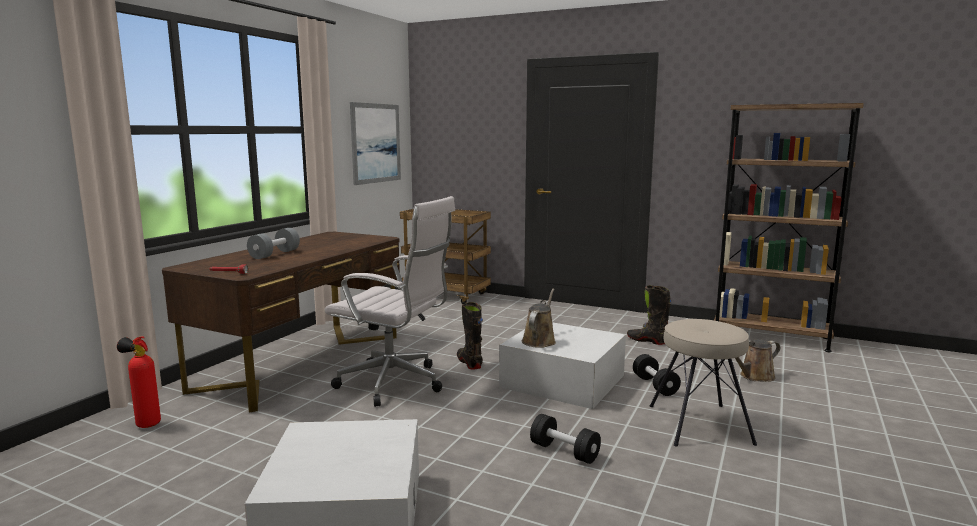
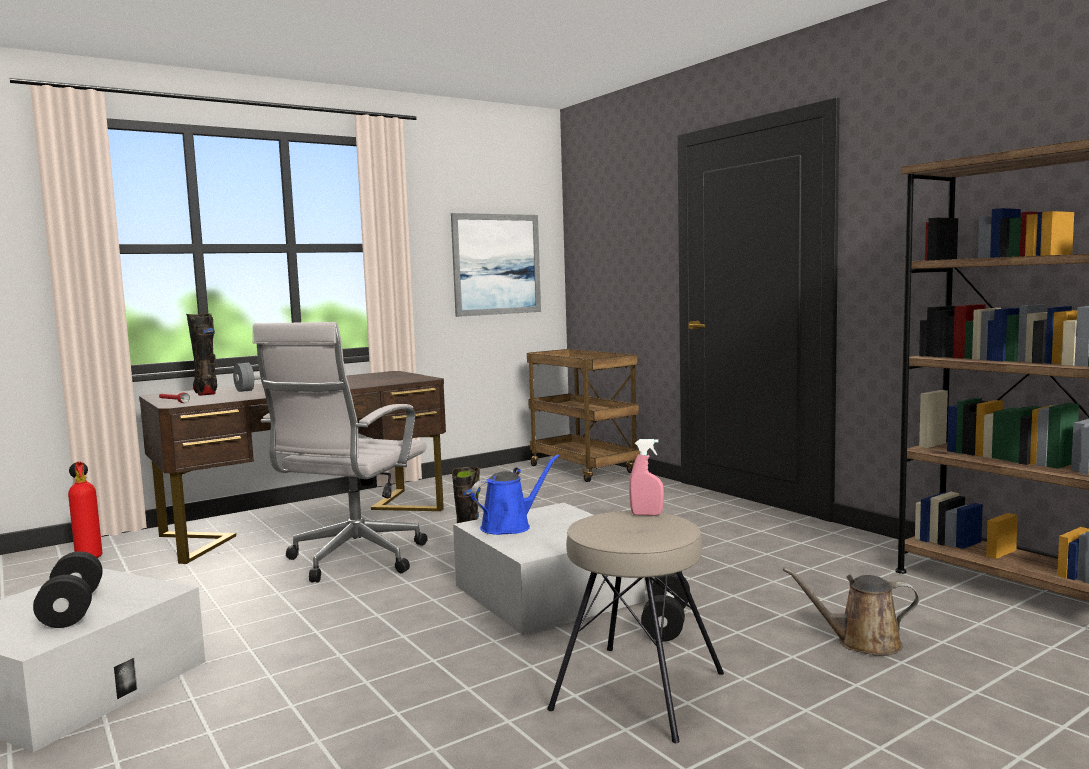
camera: 30 degrees right, 5 degrees down
(395, 384) = (353, 561): white office chair -> white office chair turned 60 degrees clockwise
(539, 340) = (510, 526): brown watering can -> blue watering can
(564, 452) = (394, 678): black dumbbell -> black dumbbell (72, 609)
(647, 340) = (766, 561): black boot -> black boot (206, 393)
(698, 321) = (646, 514): none -> pink spray bottle

